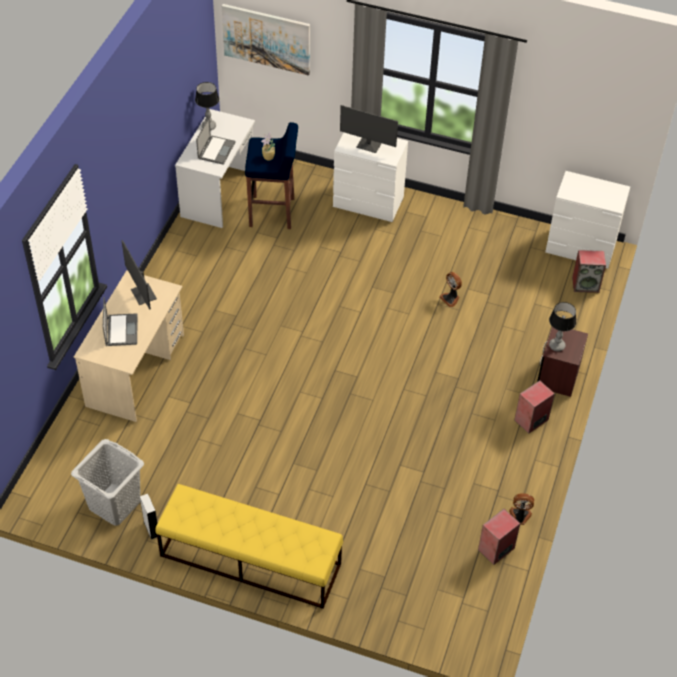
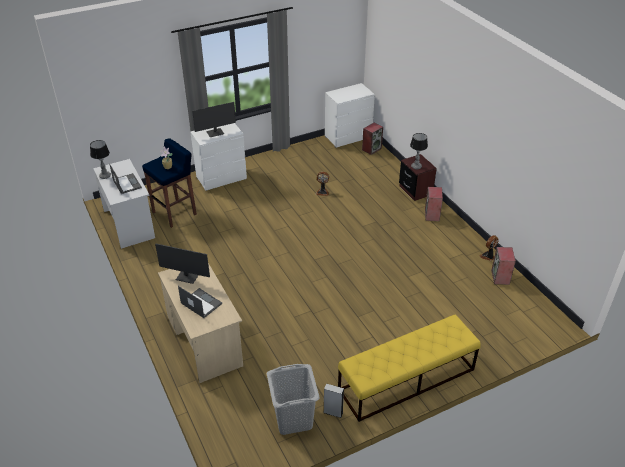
camera: 45 degrees left, 10 degrees down
(266, 38) = (114, 95): picture -> none

